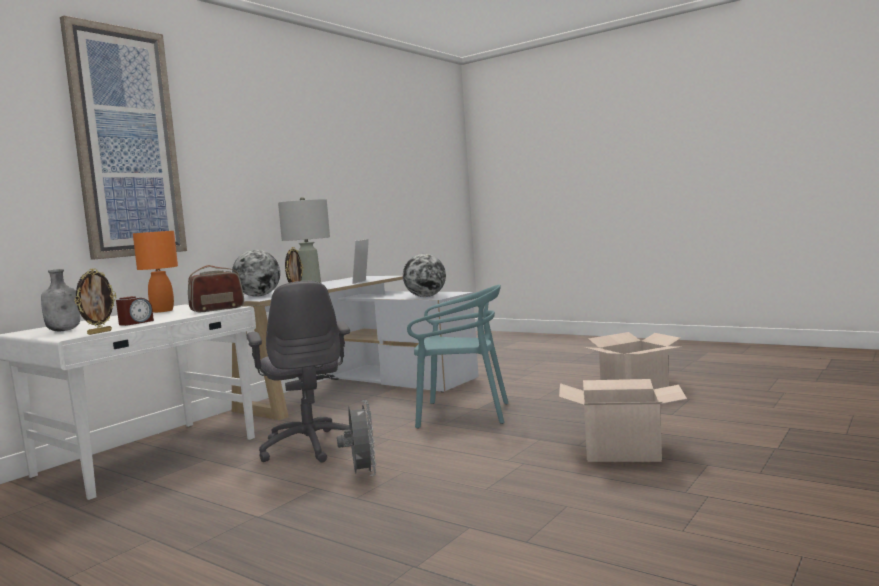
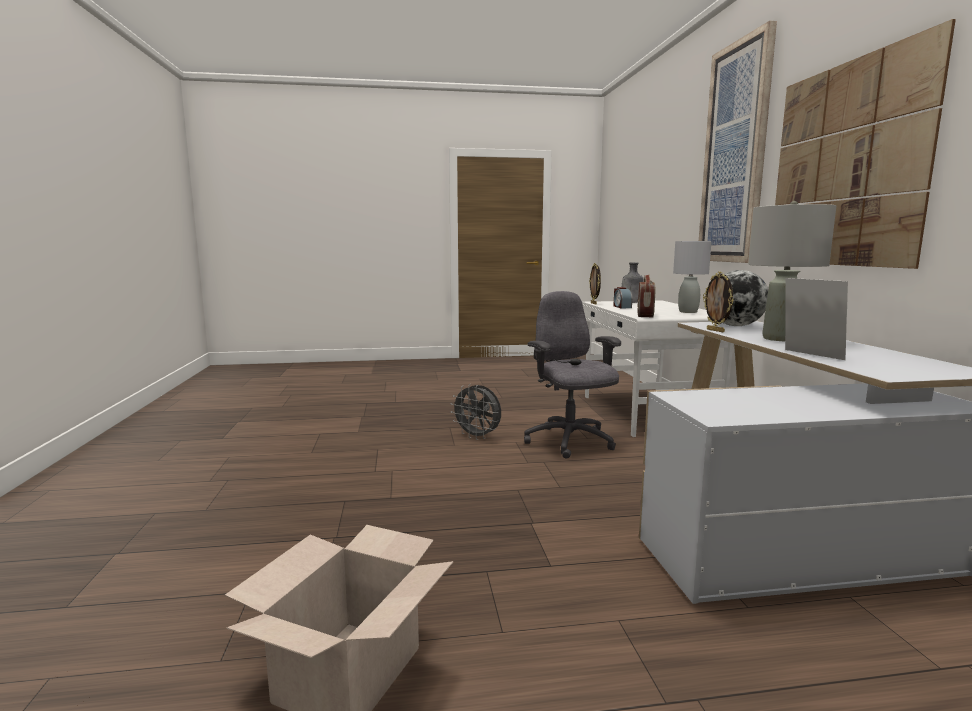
camera: 135 degrees right, 5 degrees up
(163, 311) = (687, 312): orange table lamp -> grey table lamp
(255, 176) = (845, 165): none -> picture
(310, 446) = (569, 442): grey office chair -> grey office chair turned 45 degrees clockwise
(425, 297) = (712, 397): globe -> none
(462, 414) = (529, 509): turquoise chair -> none
(621, 452) = (295, 503): cardboard box -> none

